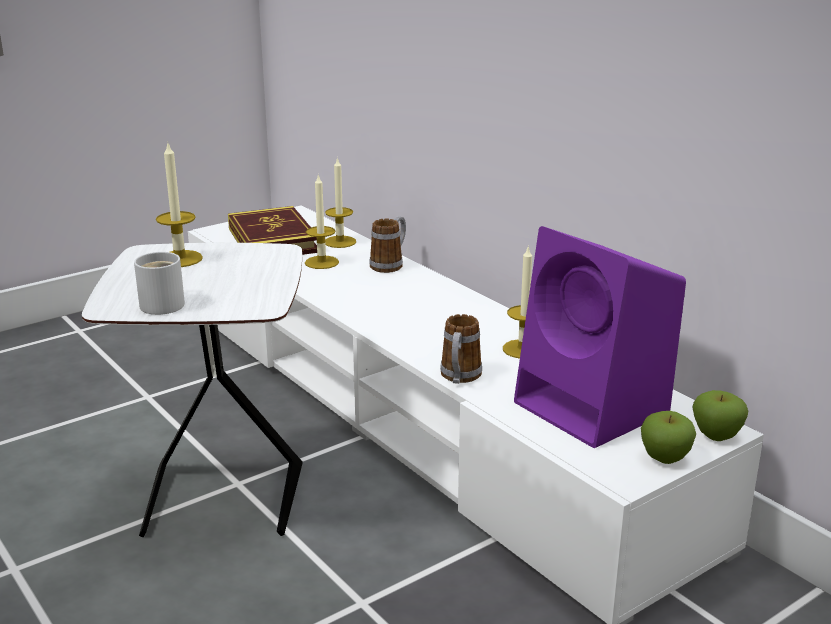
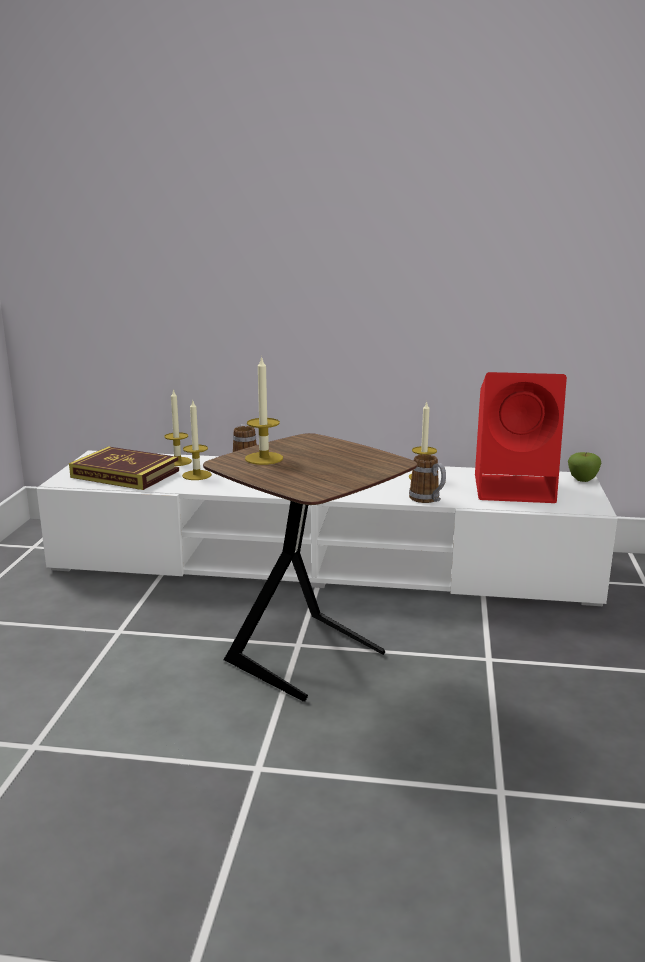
camera: 45 degrees left, 5 degrees down
(165, 304) = (338, 478): white mug -> none
(223, 502) = (311, 657): white side table -> brown side table
(595, 408) = (516, 488): purple speaker -> red speaker
(665, 458) = (587, 495): apple -> none

